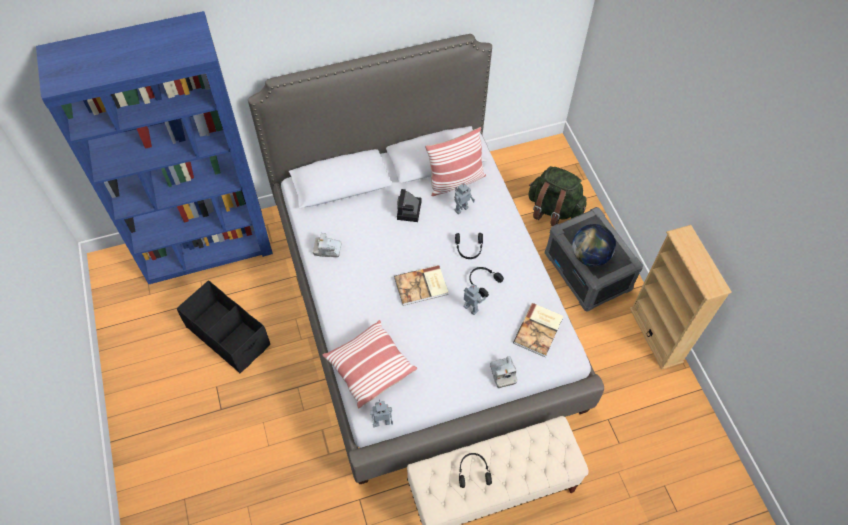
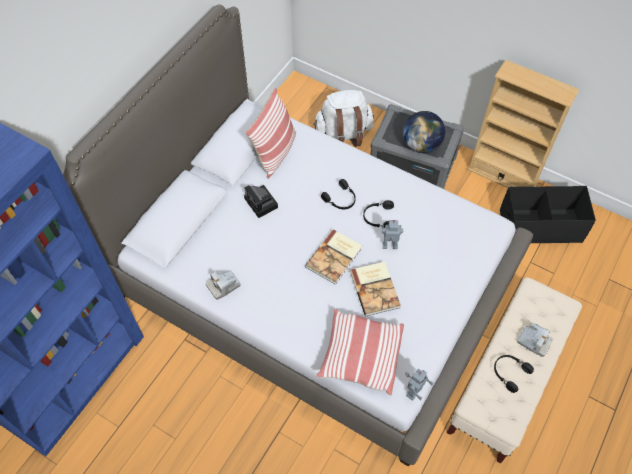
camera: 40 degrees left, 0 degrees up
(228, 335) = (173, 439): black storage box -> black storage box (540, 226)
(460, 208) = (302, 172): toy robot -> none
(502, 374) = (464, 278): camera -> camera (533, 342)
(539, 330) = (456, 223): book -> book (375, 289)
(553, 210) = (343, 134): green backpack -> white backpack

